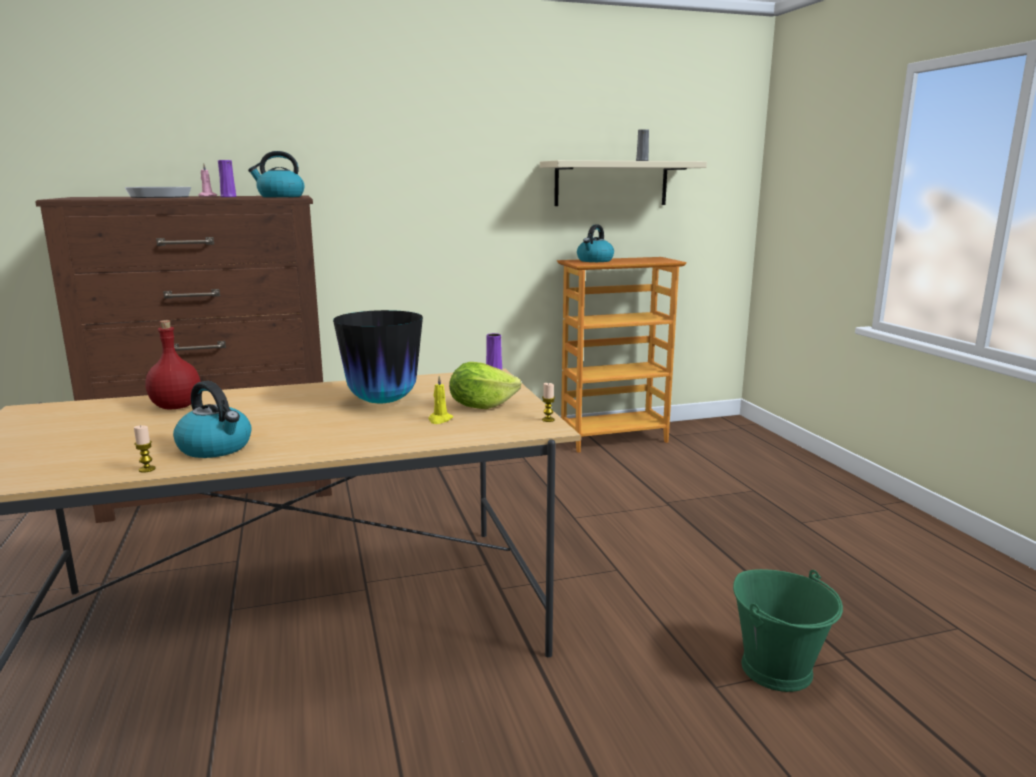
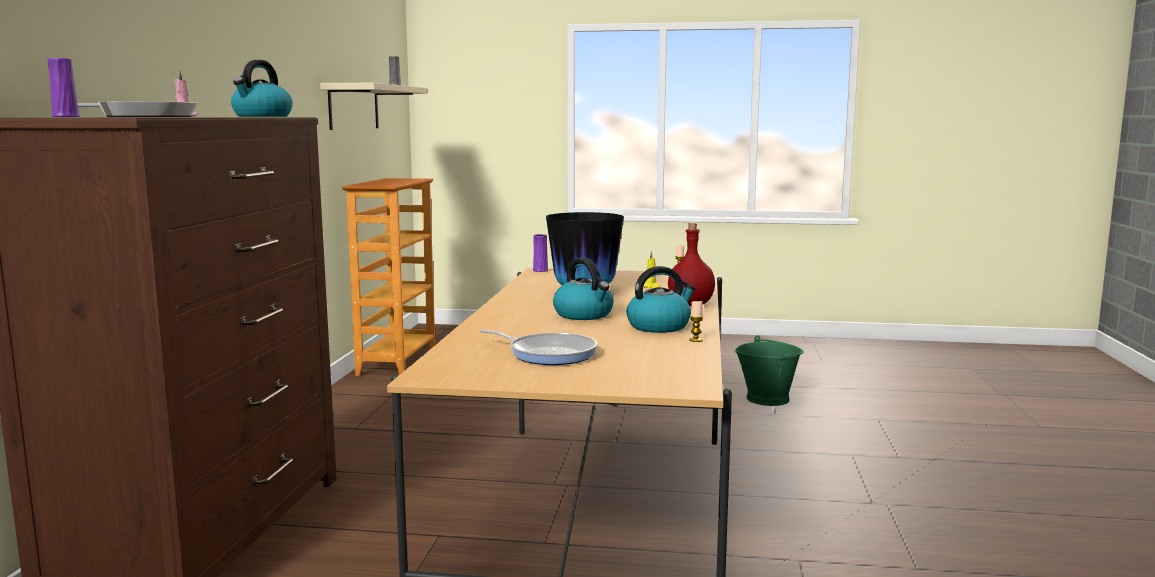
camera: 65 degrees left, 5 degrees down
(93, 428) = (548, 354): none -> frying pan
(176, 406) = (507, 333): red bottle -> red bottle (689, 305)
(228, 197) = (215, 116): purple vase -> purple vase (66, 117)
(481, 406) = (629, 279): lettuce -> none
(595, 260) = (374, 183): kettle -> kettle (584, 315)

